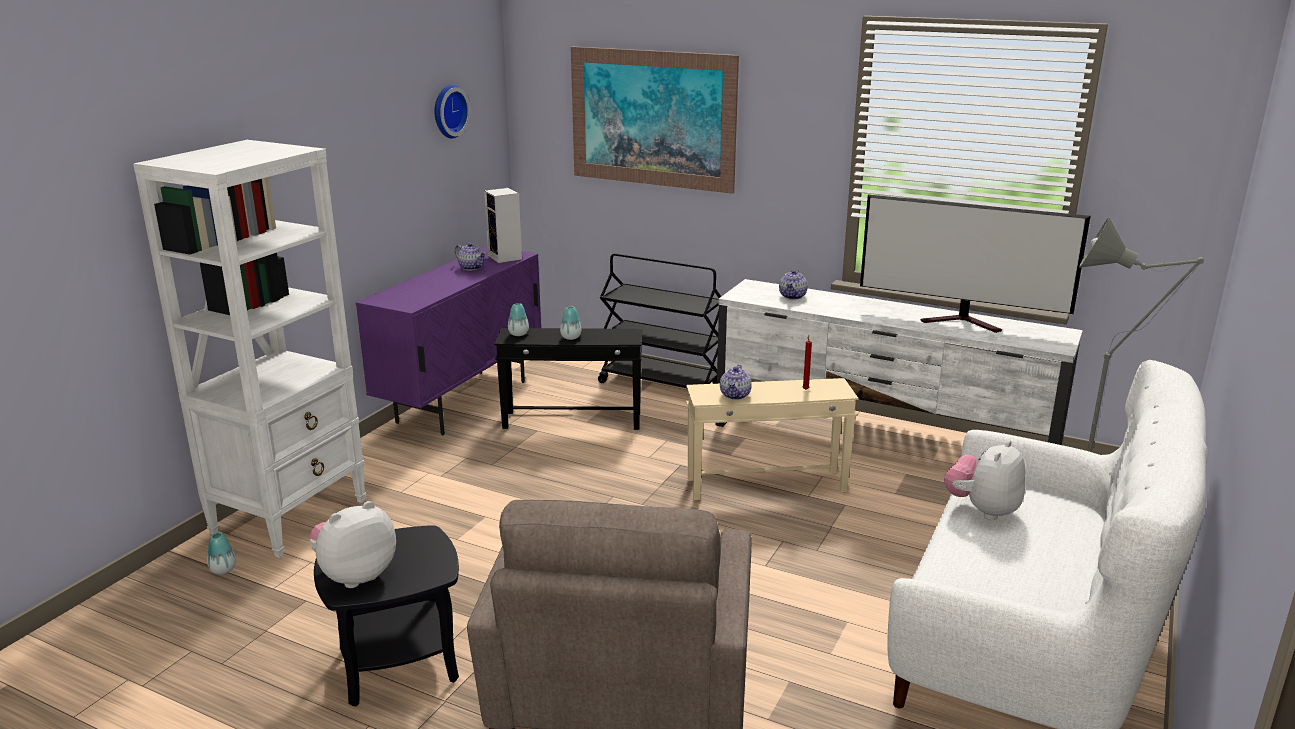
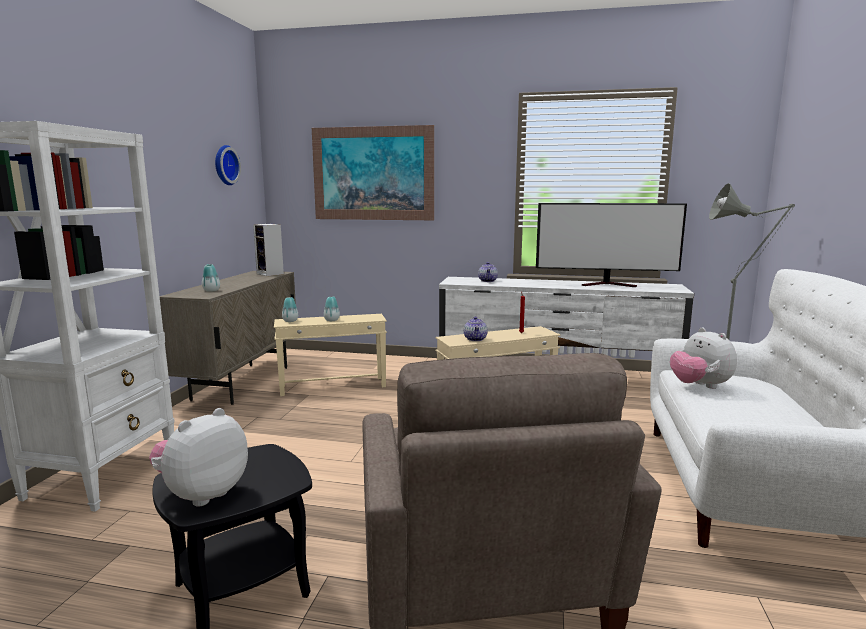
camera: 15 degrees left, 10 degrees down
(223, 569) = (34, 530): vase -> vase (211, 290)
(463, 401) = (242, 383): purple cabinet -> beige cabinet
(472, 267) = (247, 278): teapot -> none
(572, 421) = (333, 386): black side table -> beige side table
(661, 384) = (388, 361): black cart -> none
(982, 510) = (699, 386): plush toy -> plush toy turned 45 degrees counterclockwise

